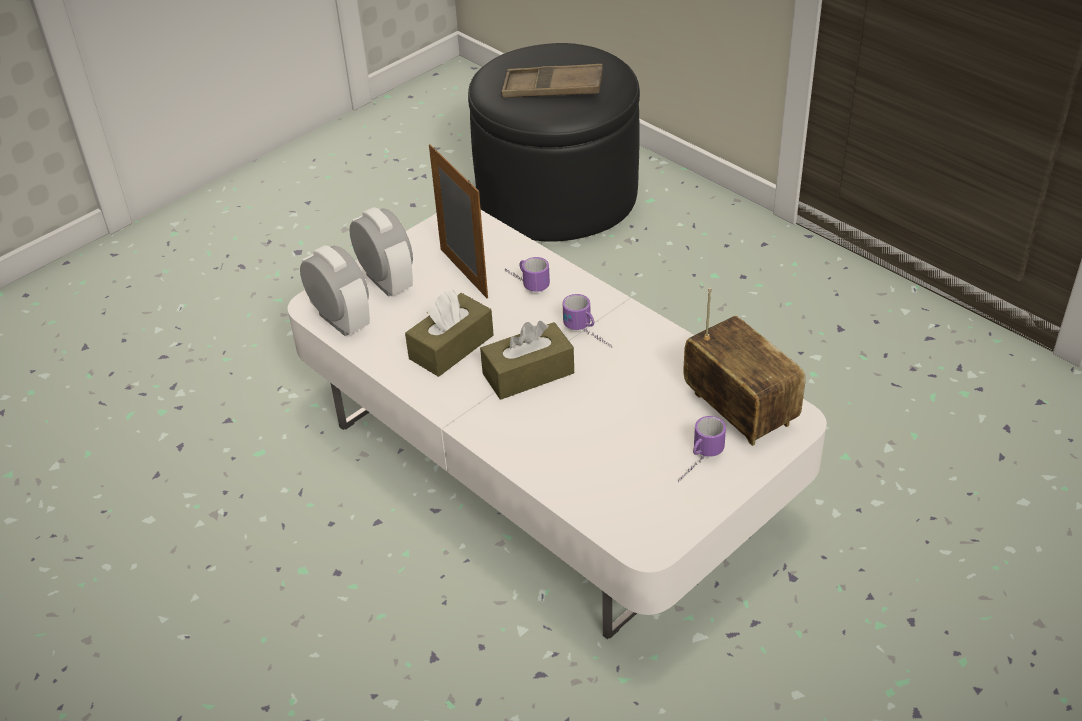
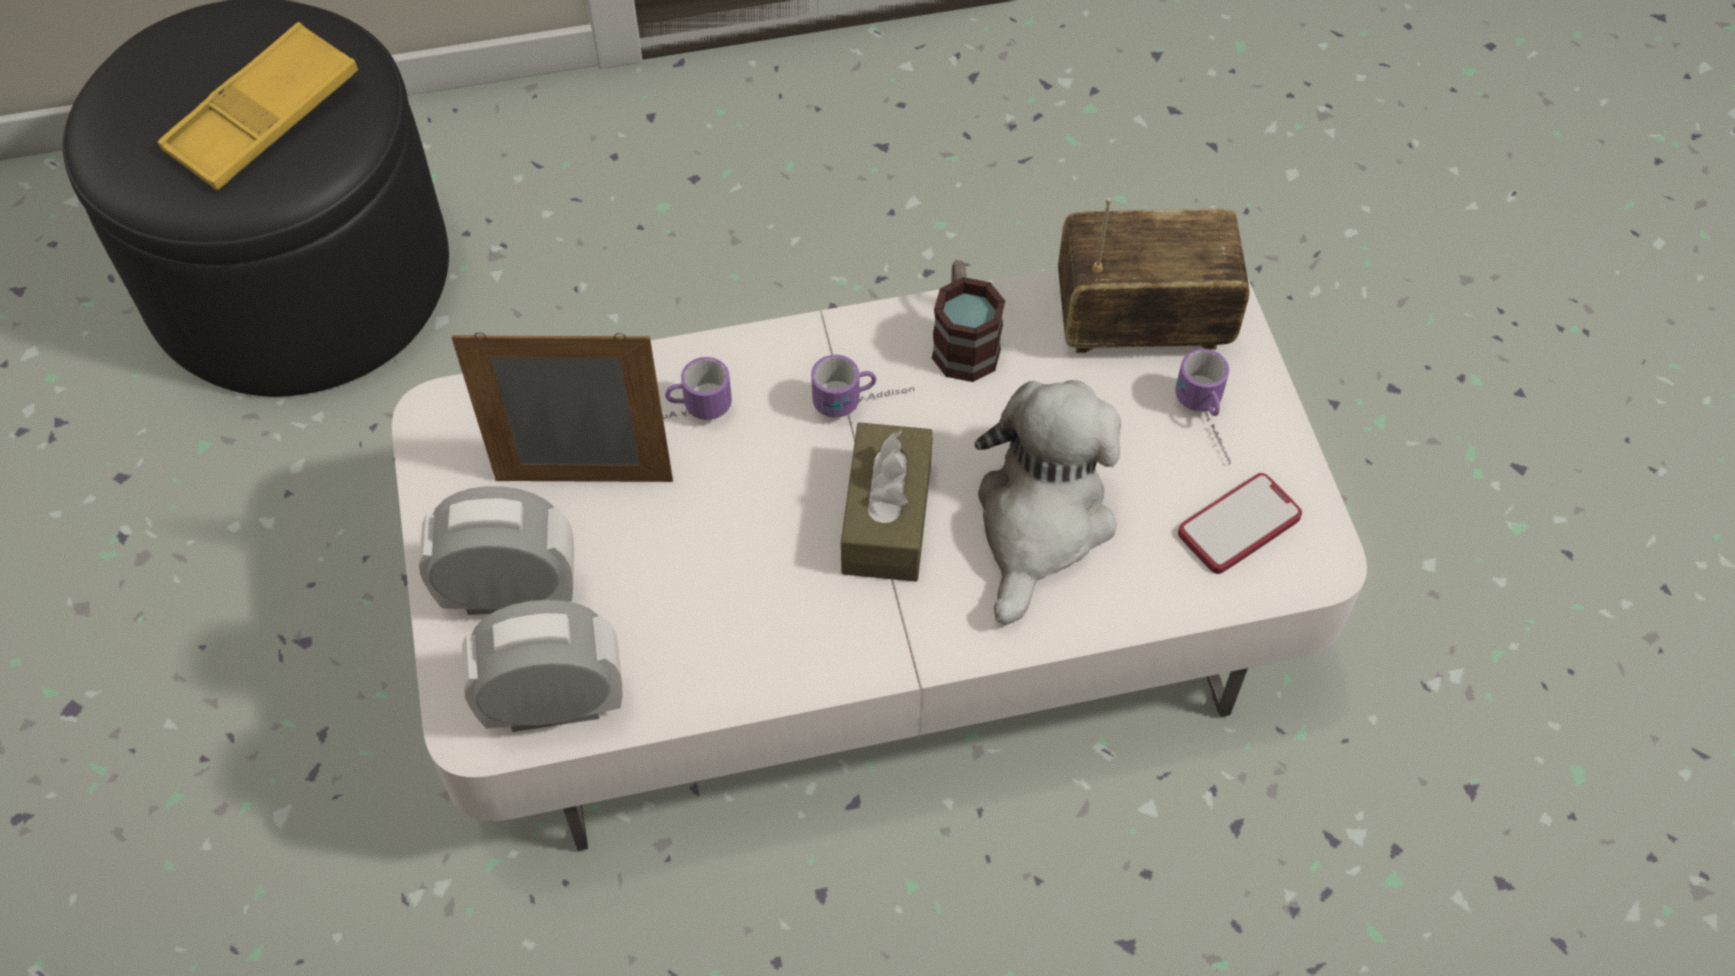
camera: 60 degrees left, 15 degrees up
(451, 347) = (748, 584): brown tissue box -> none
(552, 89) = (264, 117): brown tray -> yellow tray
(574, 427) = (1040, 523): none -> plush toy
(642, 503) = (1239, 525): none -> phone
(660, 351) = (963, 341): none -> mug

